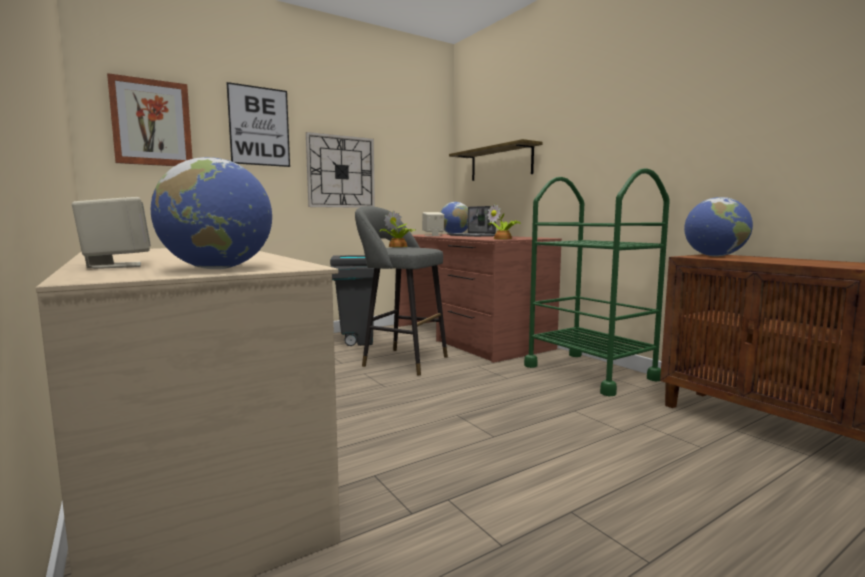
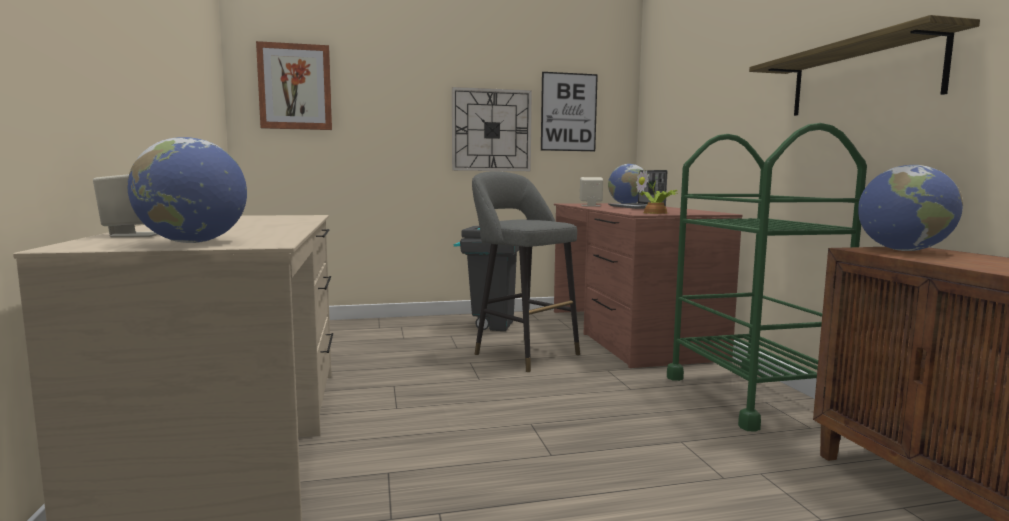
camera: 20 degrees right, 0 degrees up
(259, 126) = (401, 84): picture -> picture (568, 112)
(397, 246) = (523, 219): potted plant -> none
(501, 163) = (684, 115): shelf -> shelf (862, 77)

